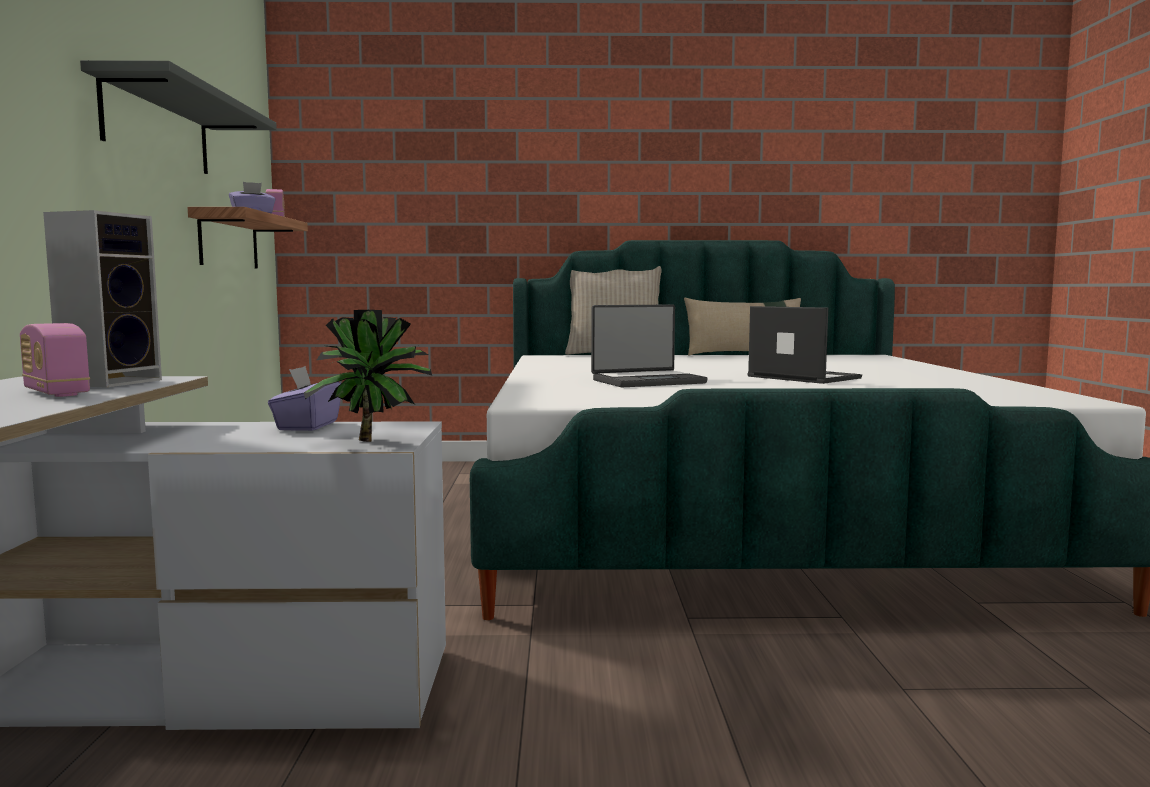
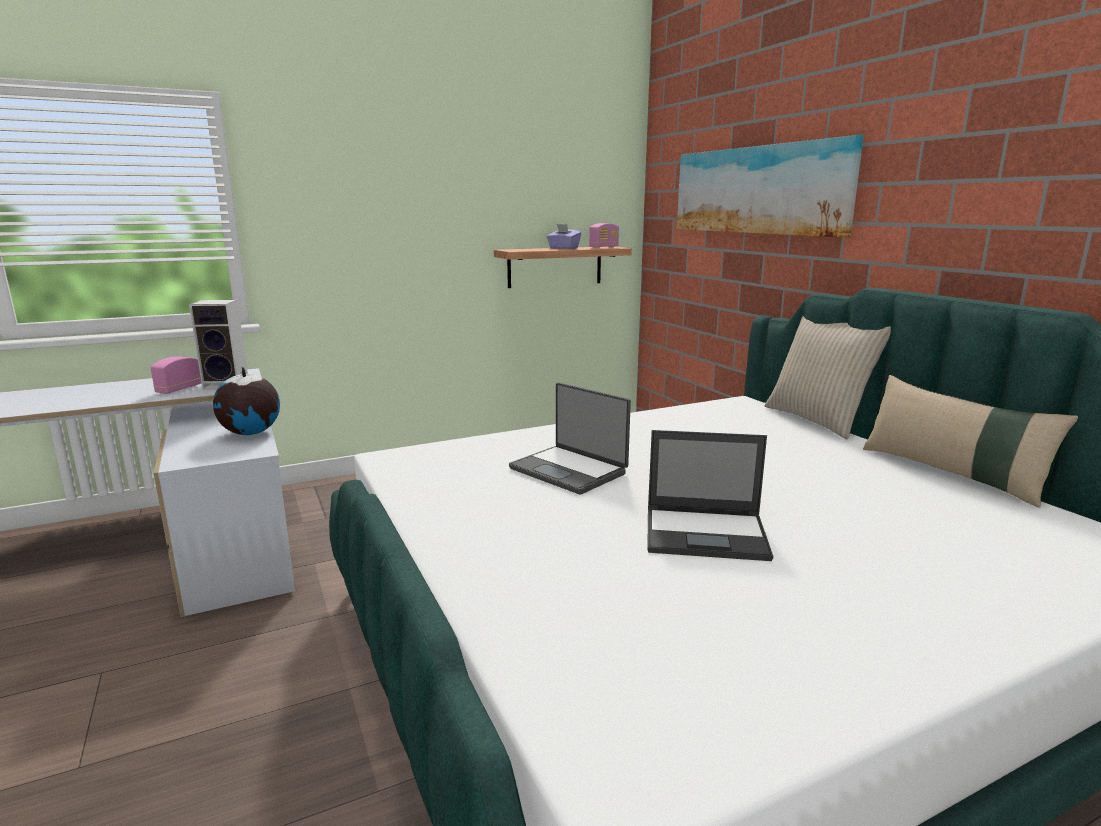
camera: 65 degrees right, 10 degrees up
(157, 127) = (458, 201): grey shelf -> none
(307, 426) = (250, 433): purple tissue box -> globe
(375, 440) = (196, 457): potted plant -> none
(473, 163) = (758, 190): none -> picture
(802, 377) = (707, 534): laptop -> laptop turned 75 degrees clockwise

